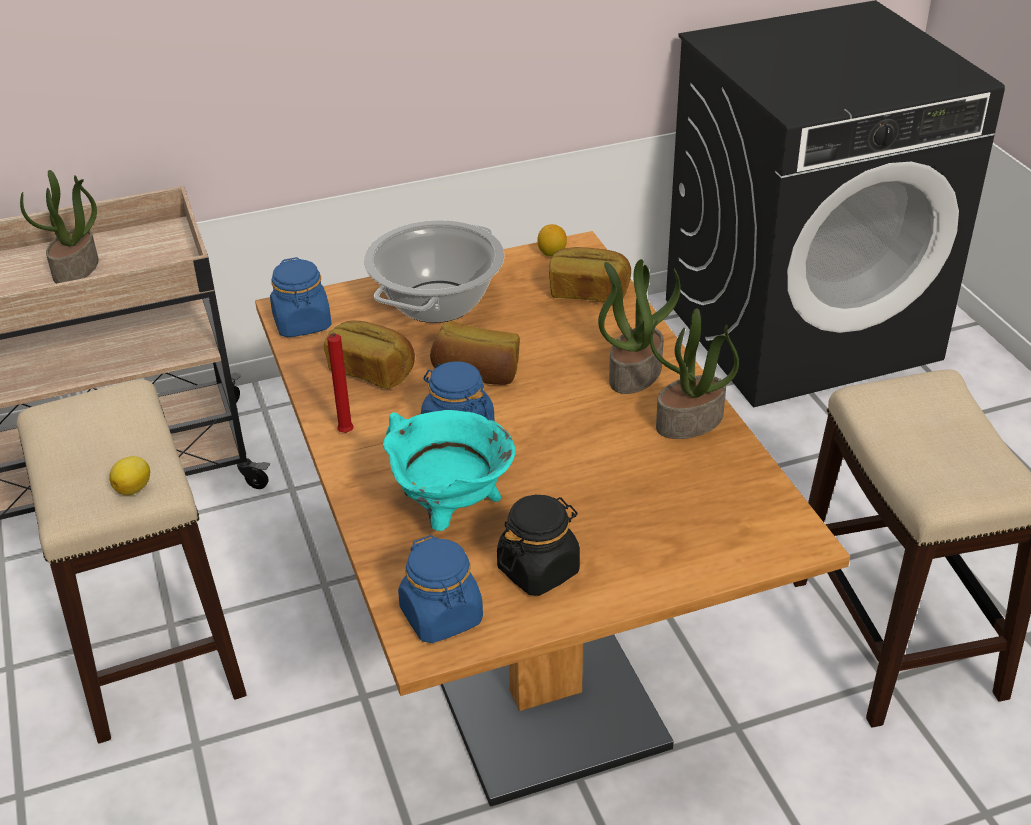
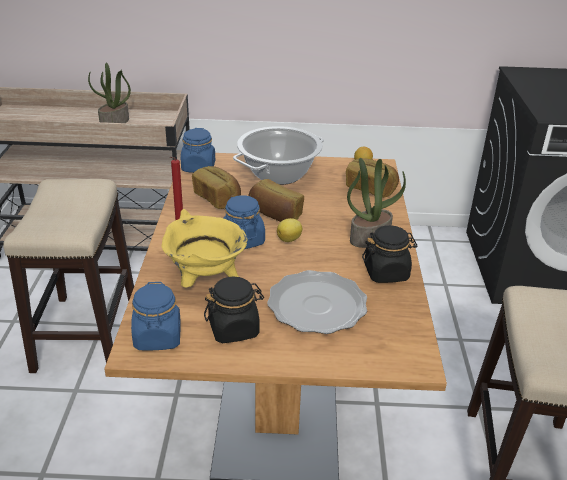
camera: 20 degrees right, 5 degrees down
(134, 488) = (65, 229): lemon -> lemon (289, 239)
(451, 512) = (206, 282): turquoise cooking pot -> yellow cooking pot
(628, 501) = (317, 306): none -> plate
(689, 422) = (386, 273): potted plant -> black jar

